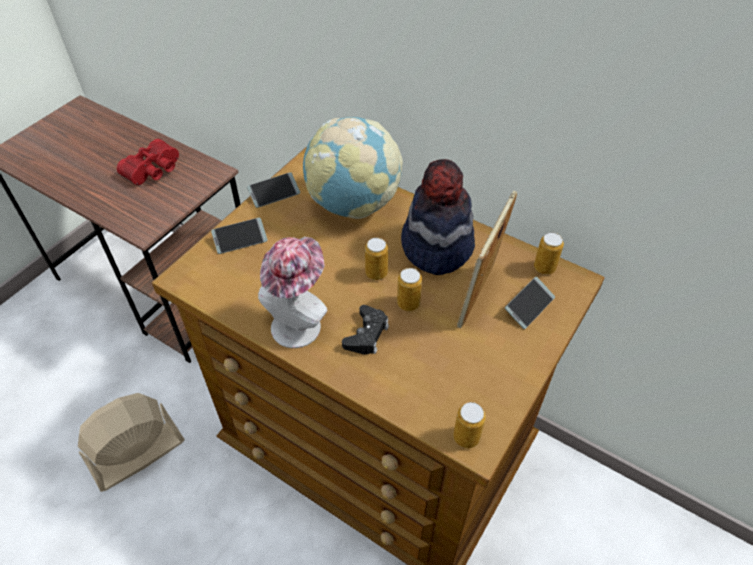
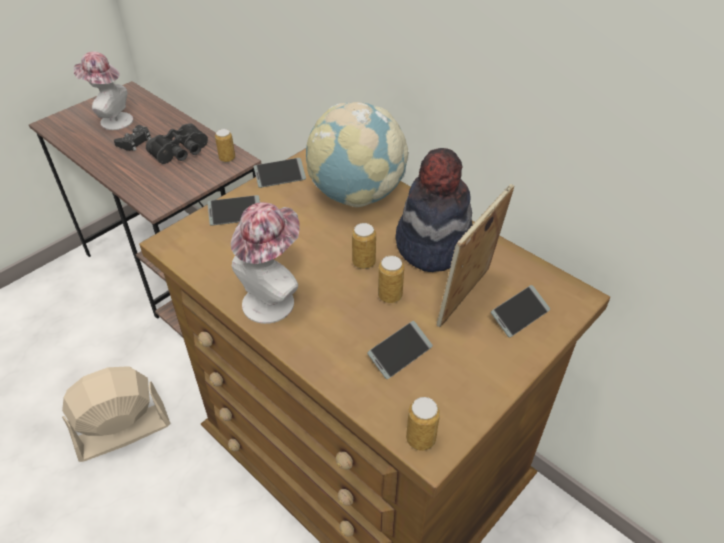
camera: 10 degrees right, 5 degrees down
(71, 142) = (112, 120): none -> hat
(154, 170) = (181, 153): red binoculars -> black binoculars
(366, 334) = (339, 320): black game controller -> black game controller (135, 142)
(430, 359) = (400, 354): none -> phone
(544, 268) = (544, 279): can -> can (227, 158)

